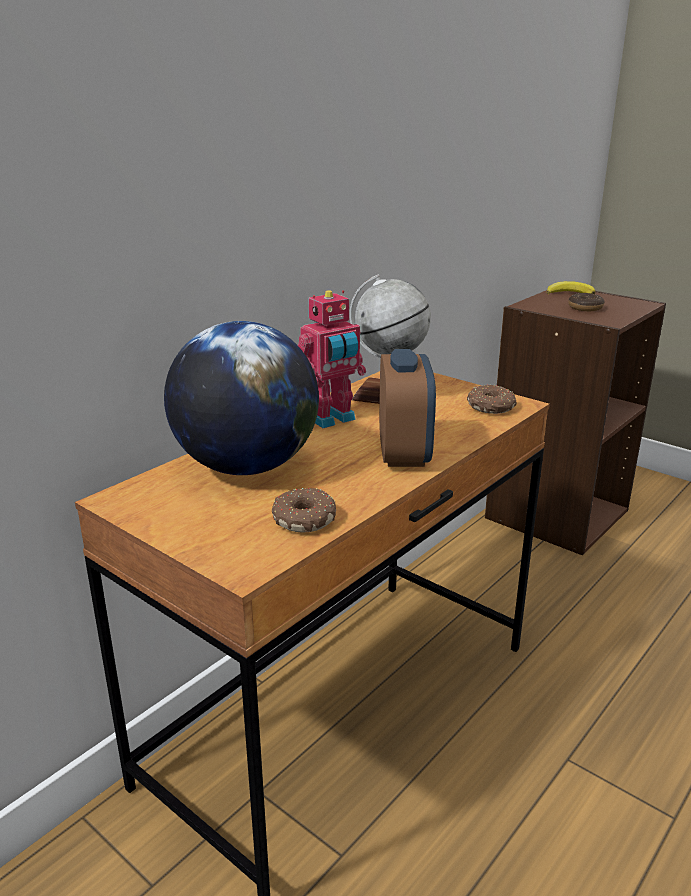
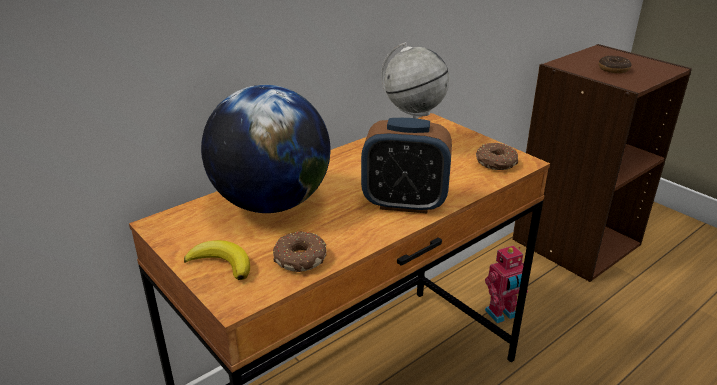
camera: 10 degrees right, 5 degrees up
(331, 419) = (356, 164): toy robot -> toy robot (502, 314)
(404, 454) = (404, 203): alarm clock -> alarm clock turned 90 degrees clockwise
(570, 293) = (605, 53): banana -> banana (221, 263)

